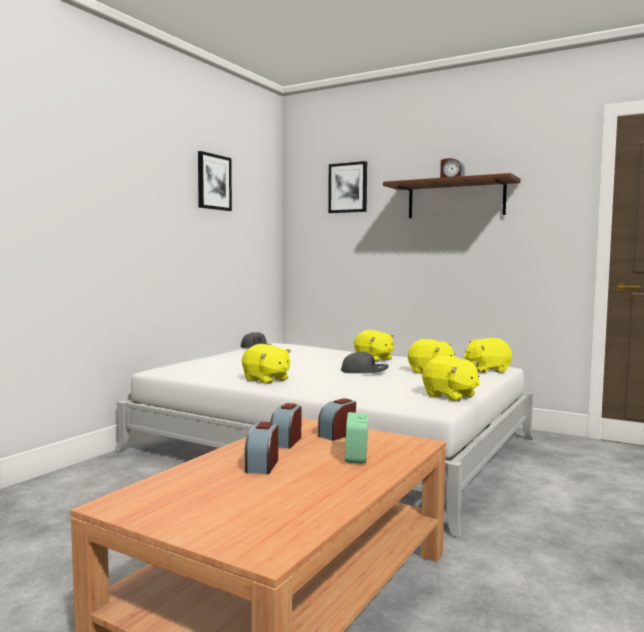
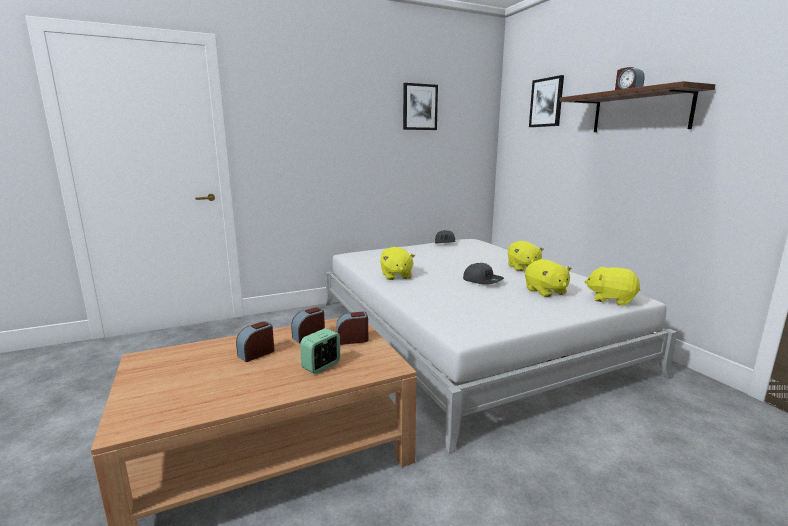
camera: 35 degrees right, 10 degrees up
(450, 396) = (506, 324): yellow plush toy -> none

